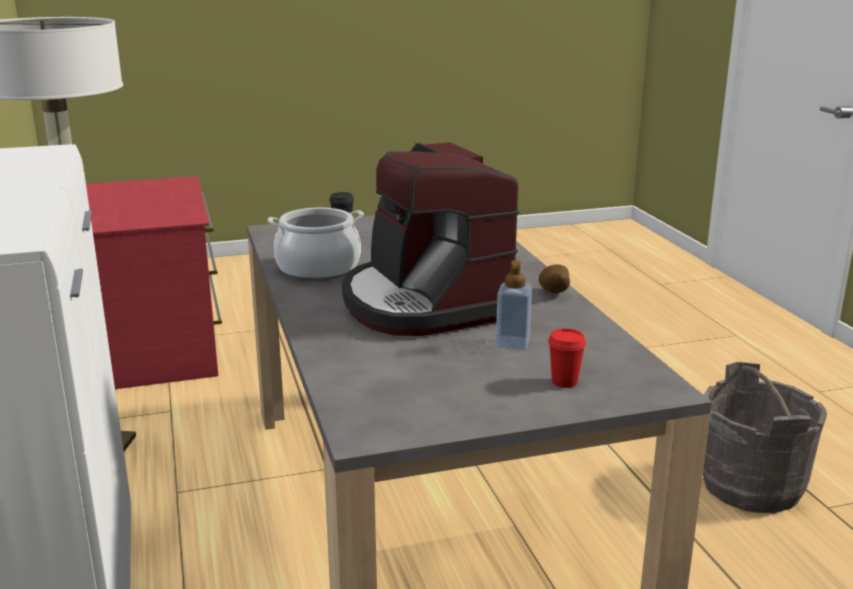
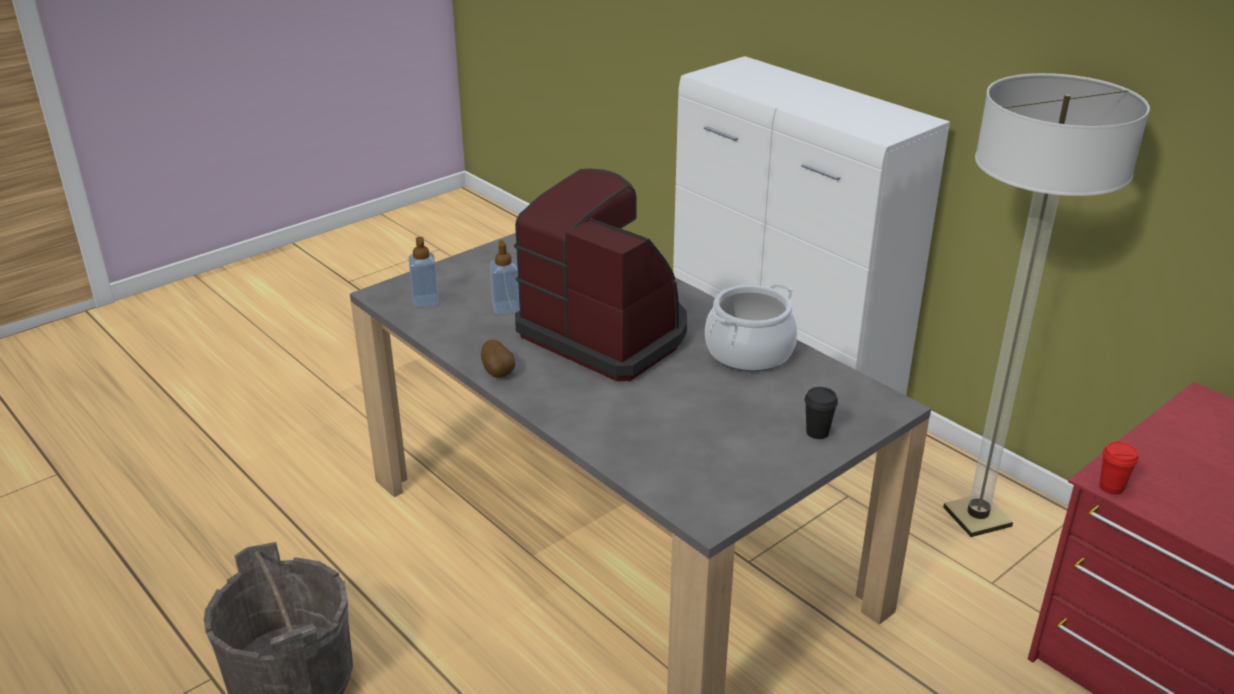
camera: 155 degrees right, 10 degrees up
(564, 382) = (453, 285): red cup -> red cup (1111, 487)
(607, 369) = (425, 301): none -> soap dispenser

